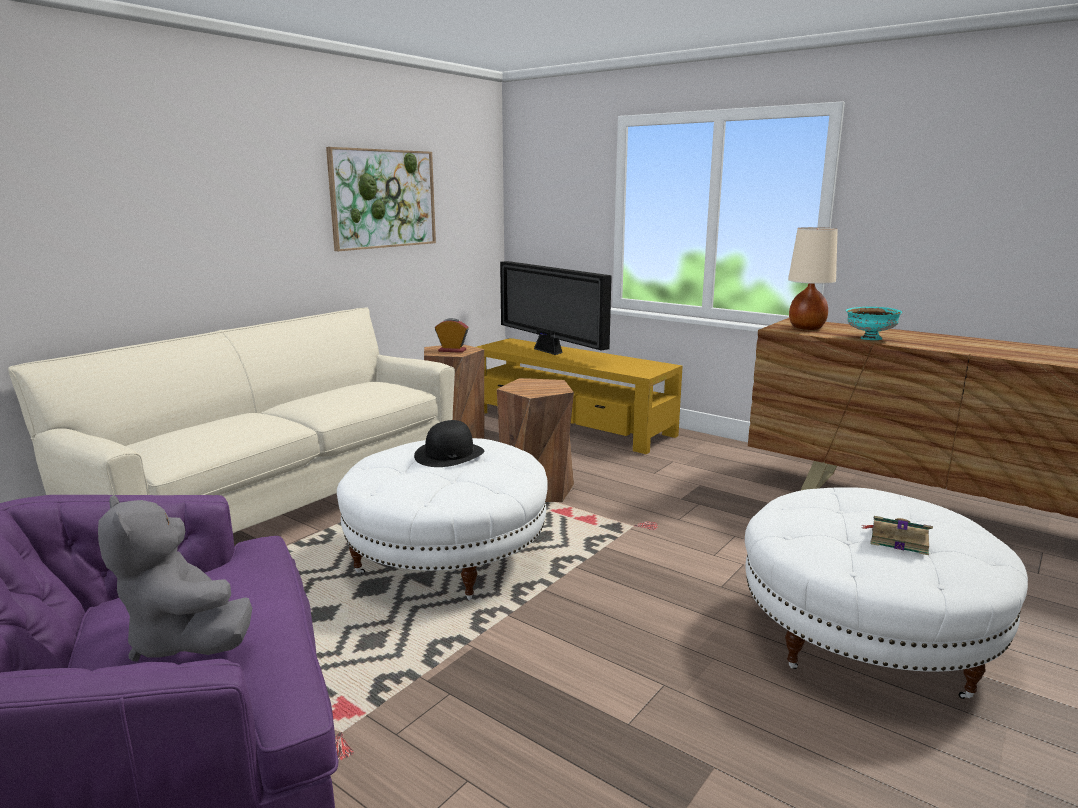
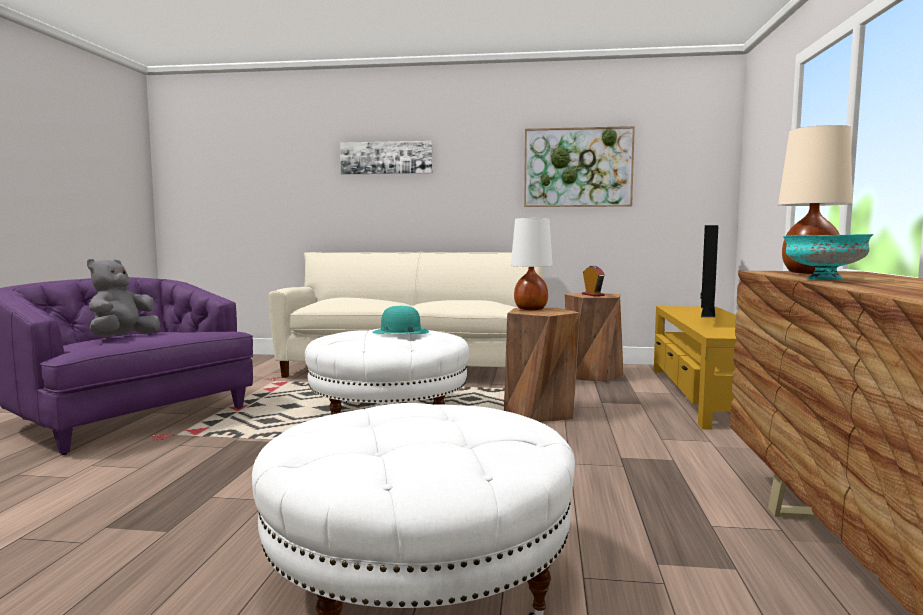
camera: 60 degrees right, 10 degrees down
(136, 182) = (386, 158): none -> picture
(449, 454) = (400, 332): black hat -> turquoise hat
(521, 387) = (530, 309): none -> white table lamp
(897, 540) = (375, 432): book -> none

